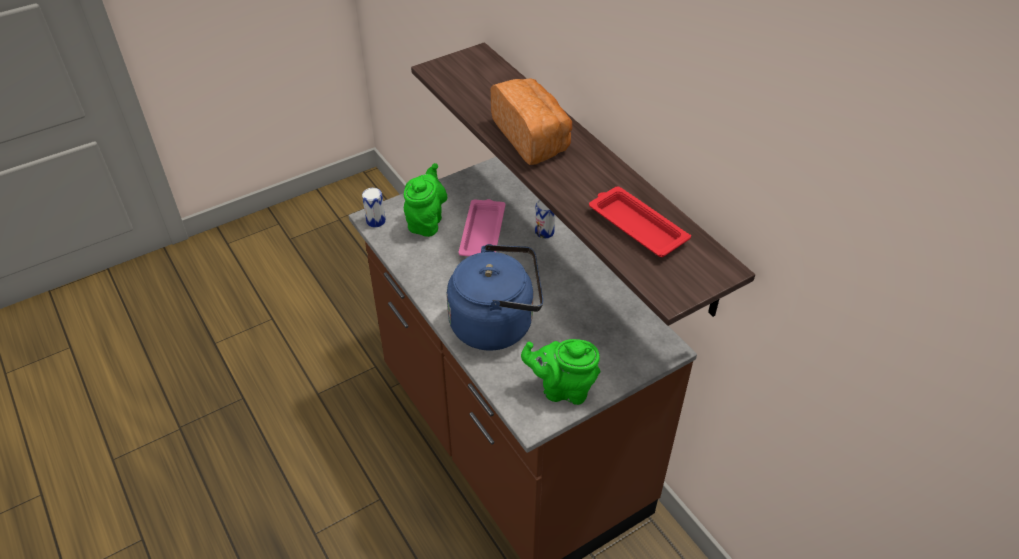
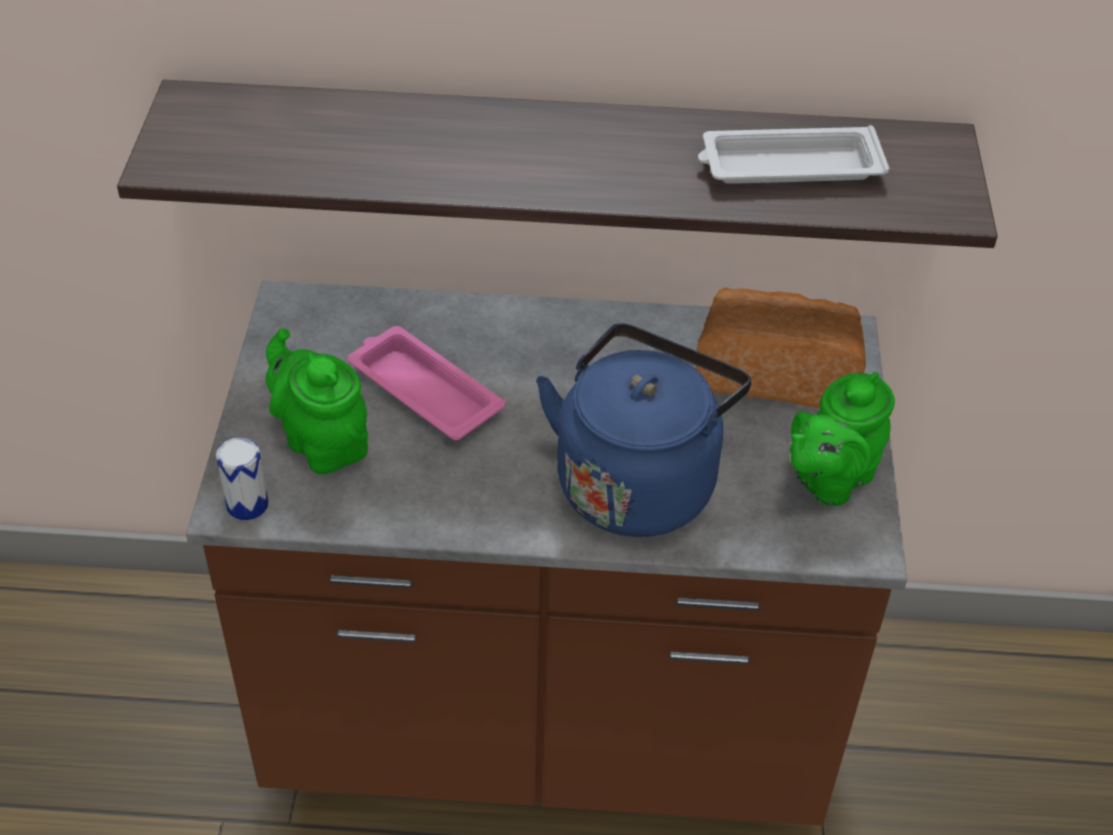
camera: 55 degrees left, 0 degrees up
(532, 137) = (482, 155): bread -> bread (776, 372)
(544, 232) = (497, 324): can -> none
(635, 226) = (788, 166): red tray -> white tray

